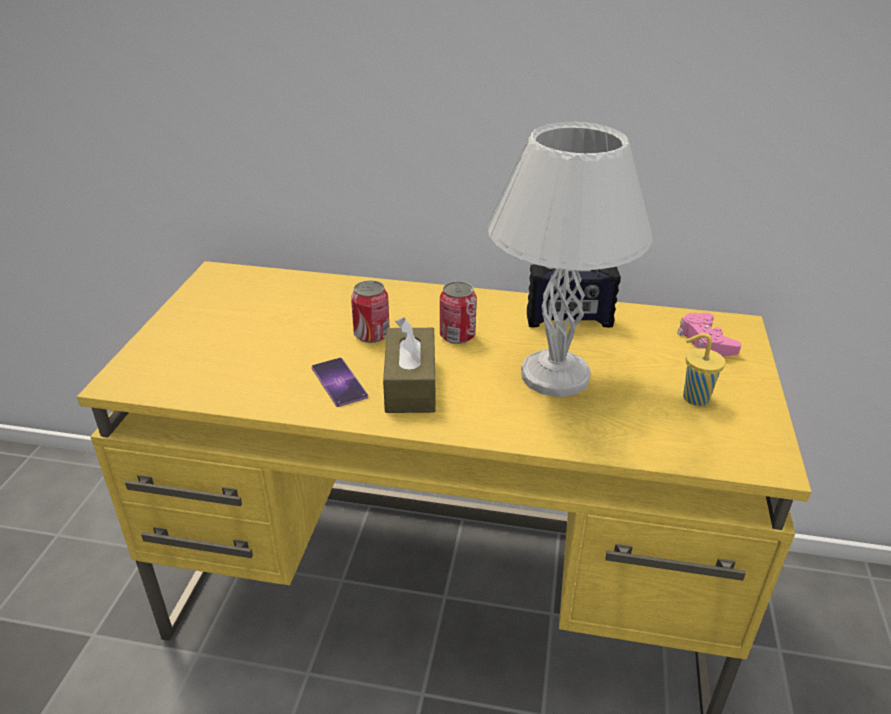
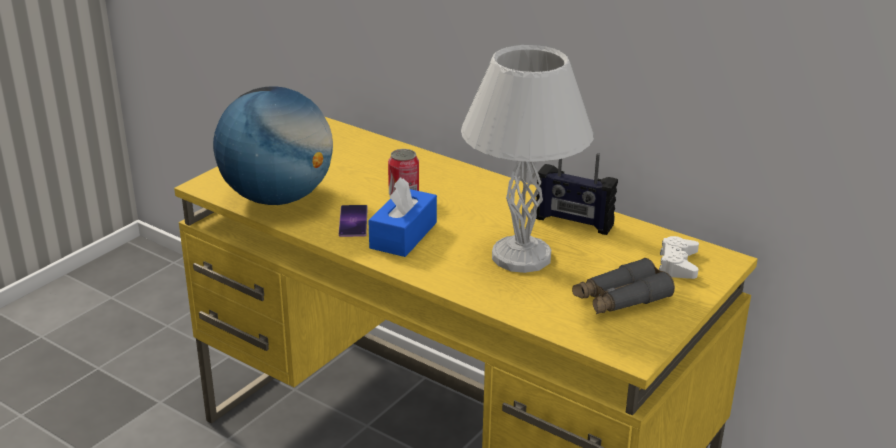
camera: 25 degrees right, 5 degrees down
(225, 375) = (277, 198): none -> globe
(410, 385) = (403, 235): brown tissue box -> blue tissue box
(457, 335) = (470, 211): can -> none
(694, 398) = (620, 299): yellow cup -> grey binoculars
(705, 342) = (678, 264): pink game controller -> white game controller

